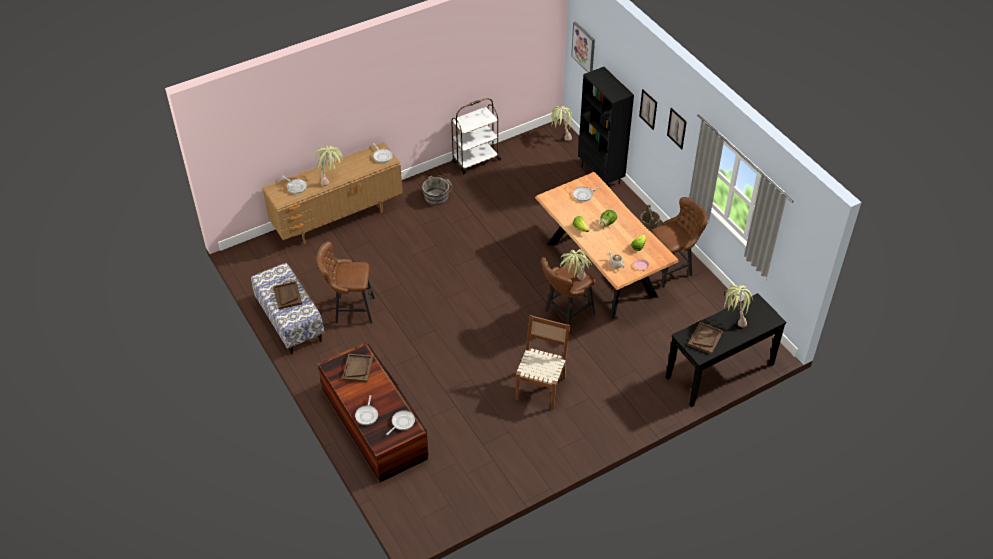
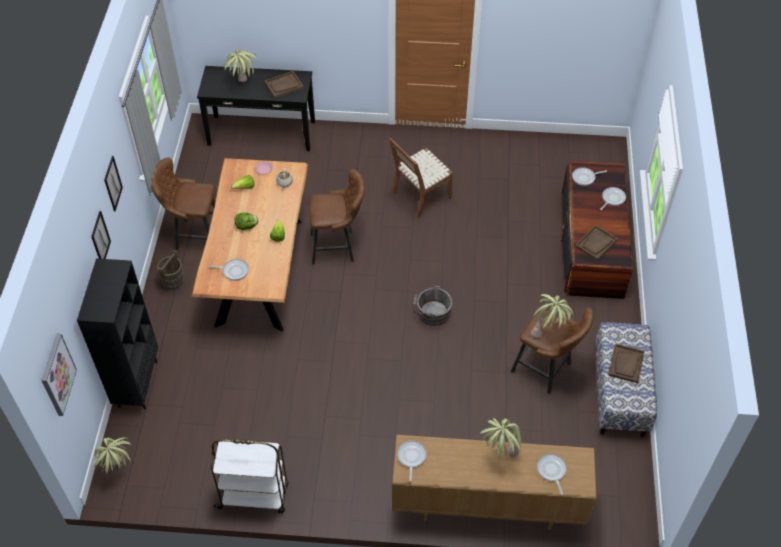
camera: 145 degrees left, 5 degrees up
(437, 196) = (344, 468): grey bucket -> grey bucket (431, 313)
(574, 282) = (334, 200): potted plant -> potted plant (548, 333)

